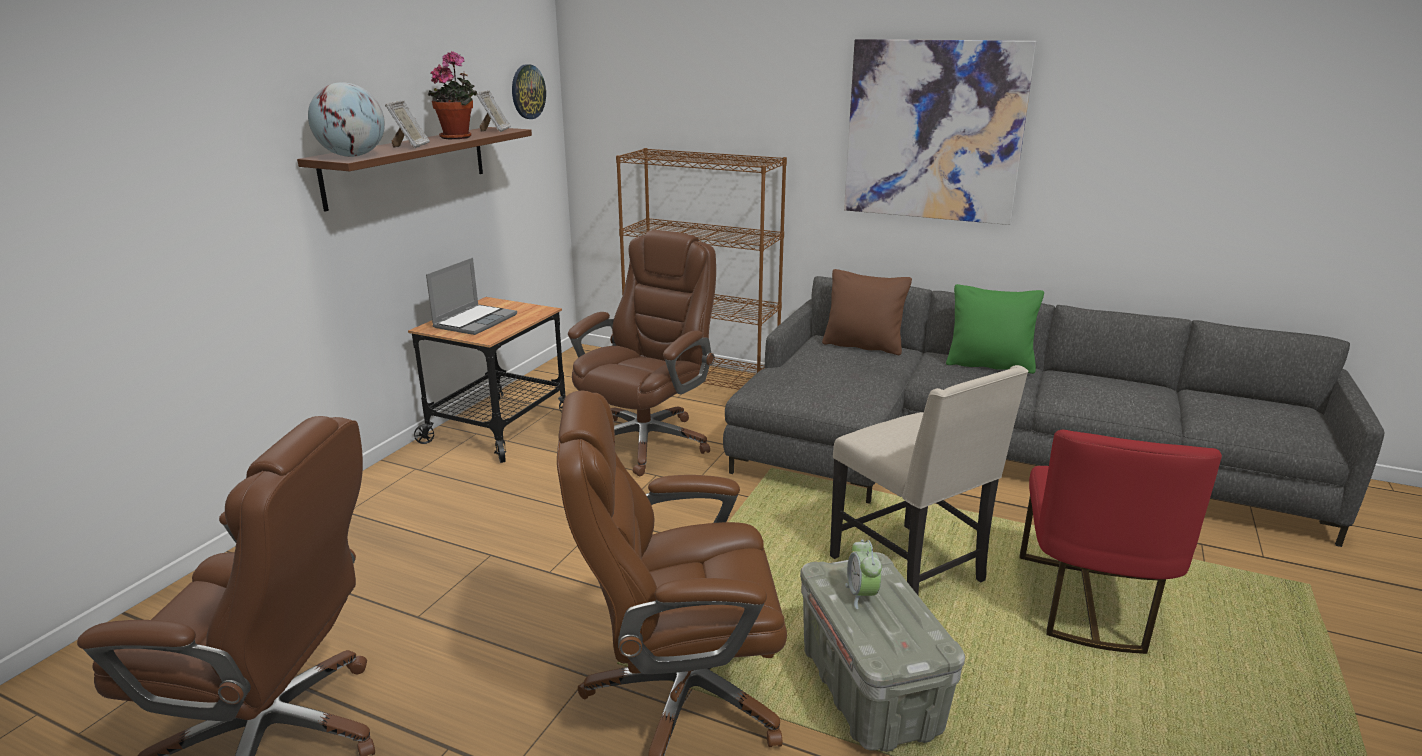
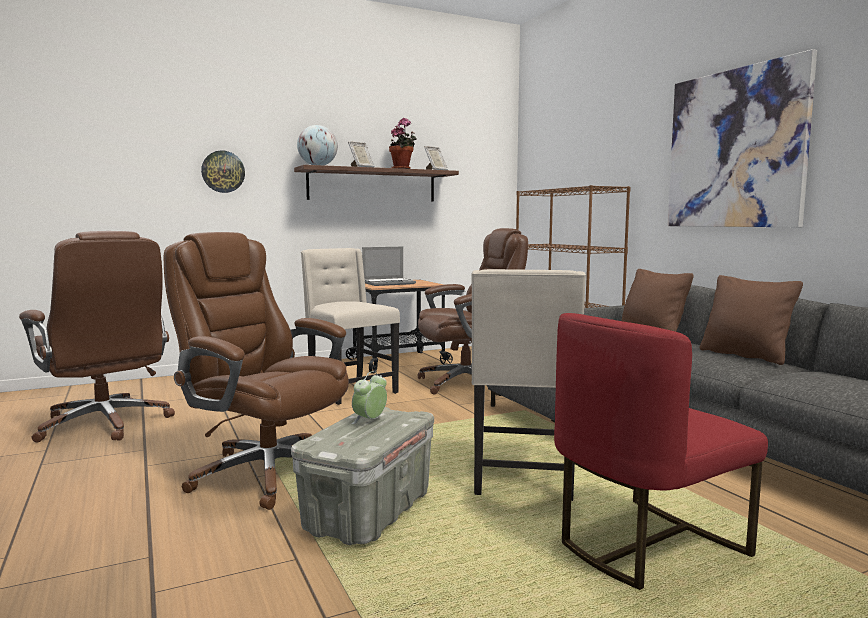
camera: 40 degrees right, 15 degrees down
(527, 92) = (483, 156): wall clock -> wall clock (223, 171)
(530, 508) = (350, 390): none -> beige chair
(989, 365) = (745, 356): green pillow -> brown pillow

